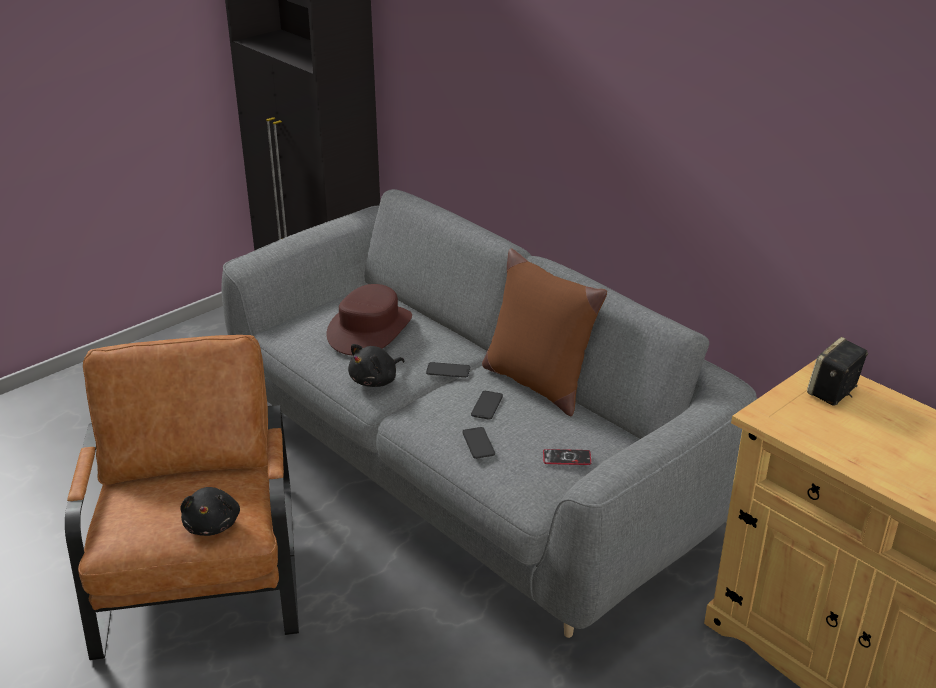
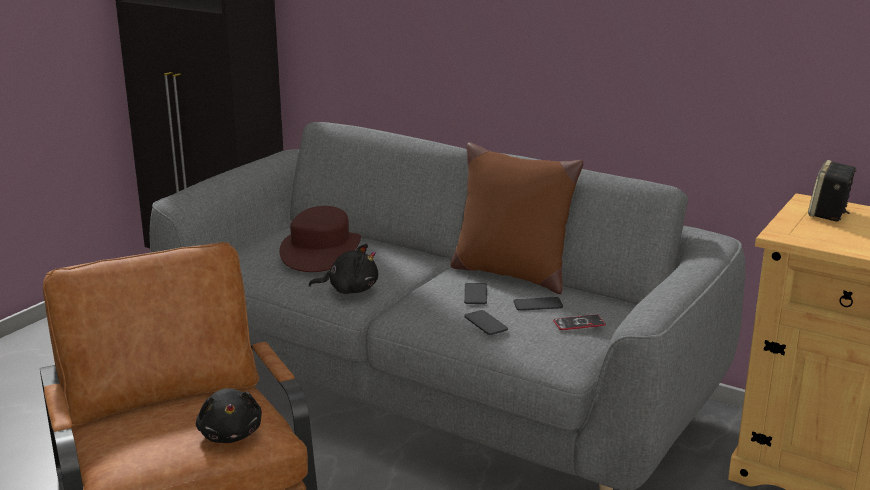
camera: 15 degrees left, 10 degrees down
(376, 380) = (349, 290): black plush toy -> black plush toy turned 120 degrees counterclockwise
(448, 370) = (418, 274): phone -> phone (538, 304)

